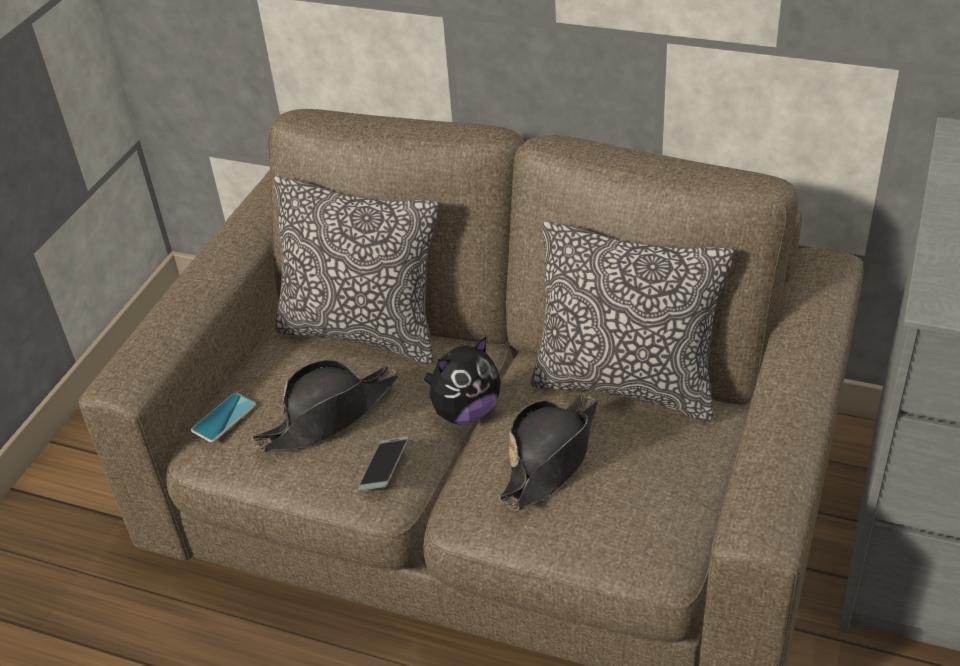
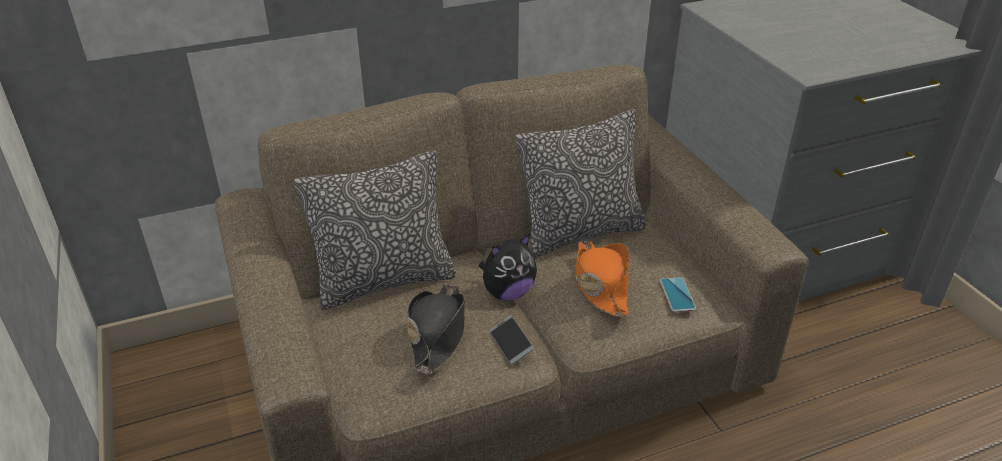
camera: 45 degrees left, 5 degrees down
(224, 418) = (362, 376): phone -> phone (677, 295)
(465, 412) = (507, 292): plush toy -> plush toy turned 45 degrees clockwise
(550, 458) = (600, 284): black hat -> orange hat

